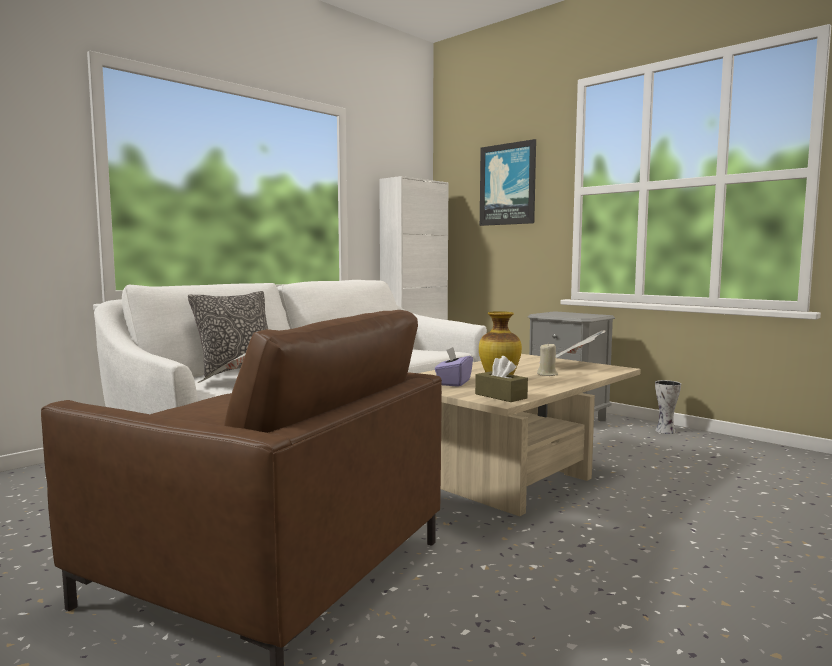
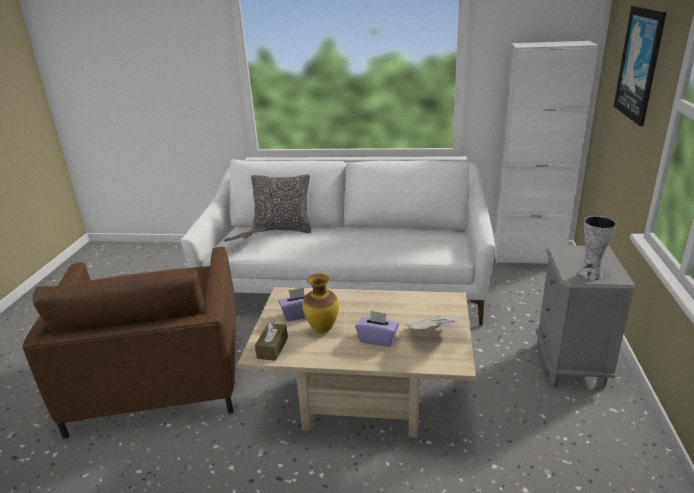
camera: 55 degrees right, 20 degrees up
(547, 374) = (377, 339): beige candle -> purple tissue box
(665, 431) = (630, 442): vase -> vase (589, 274)

